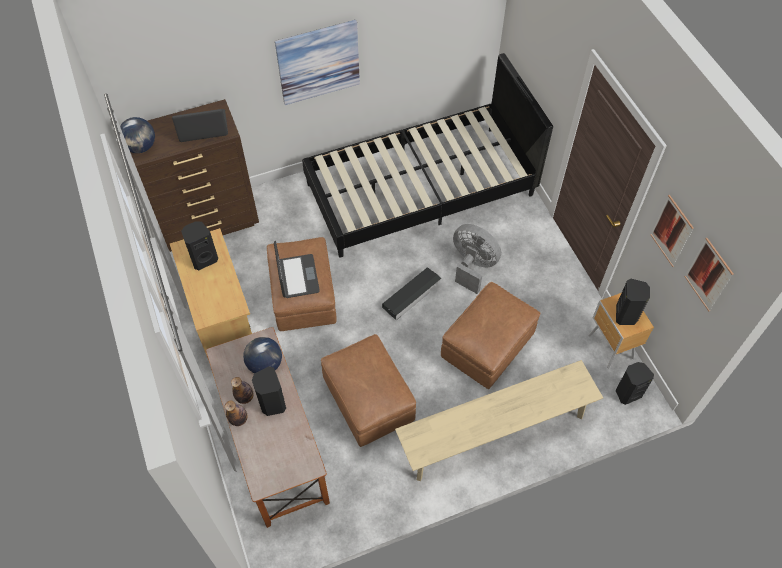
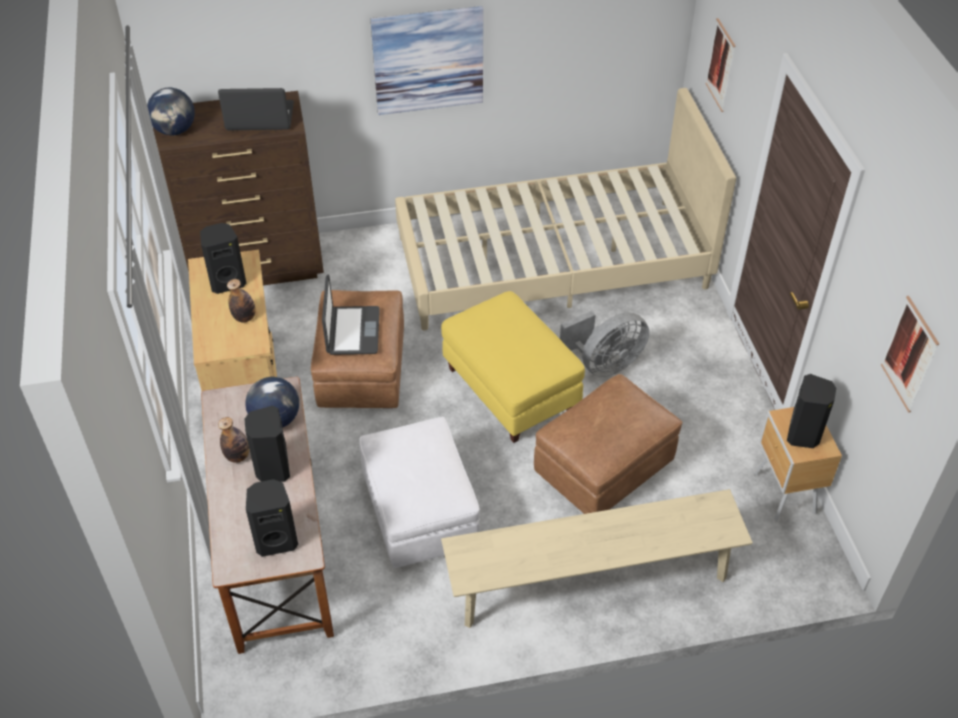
camera: 10 degrees right, 10 degrees down
(239, 419) = (222, 482): bottle -> bottle (244, 317)
(369, 401) = (420, 513): brown ottoman -> white ottoman
(412, 295) = (511, 389): black storage box -> yellow ottoman
(420, 189) = (552, 263): black bed -> beige bed
(472, 266) = (604, 364): grey fan -> grey fan turned 105 degrees clockwise
(627, 393) = (799, 557): black speaker -> black speaker (276, 540)
(671, 231) = (867, 298): picture -> picture (720, 65)

